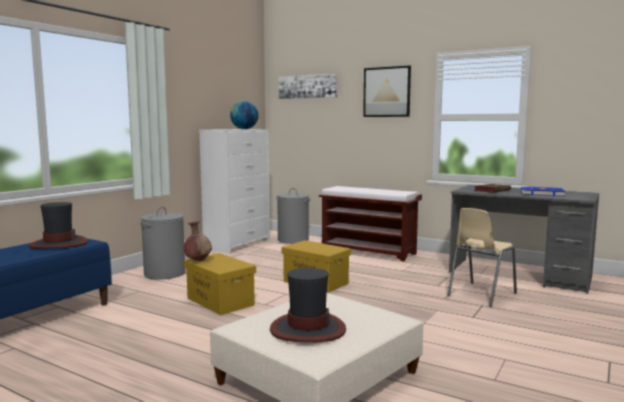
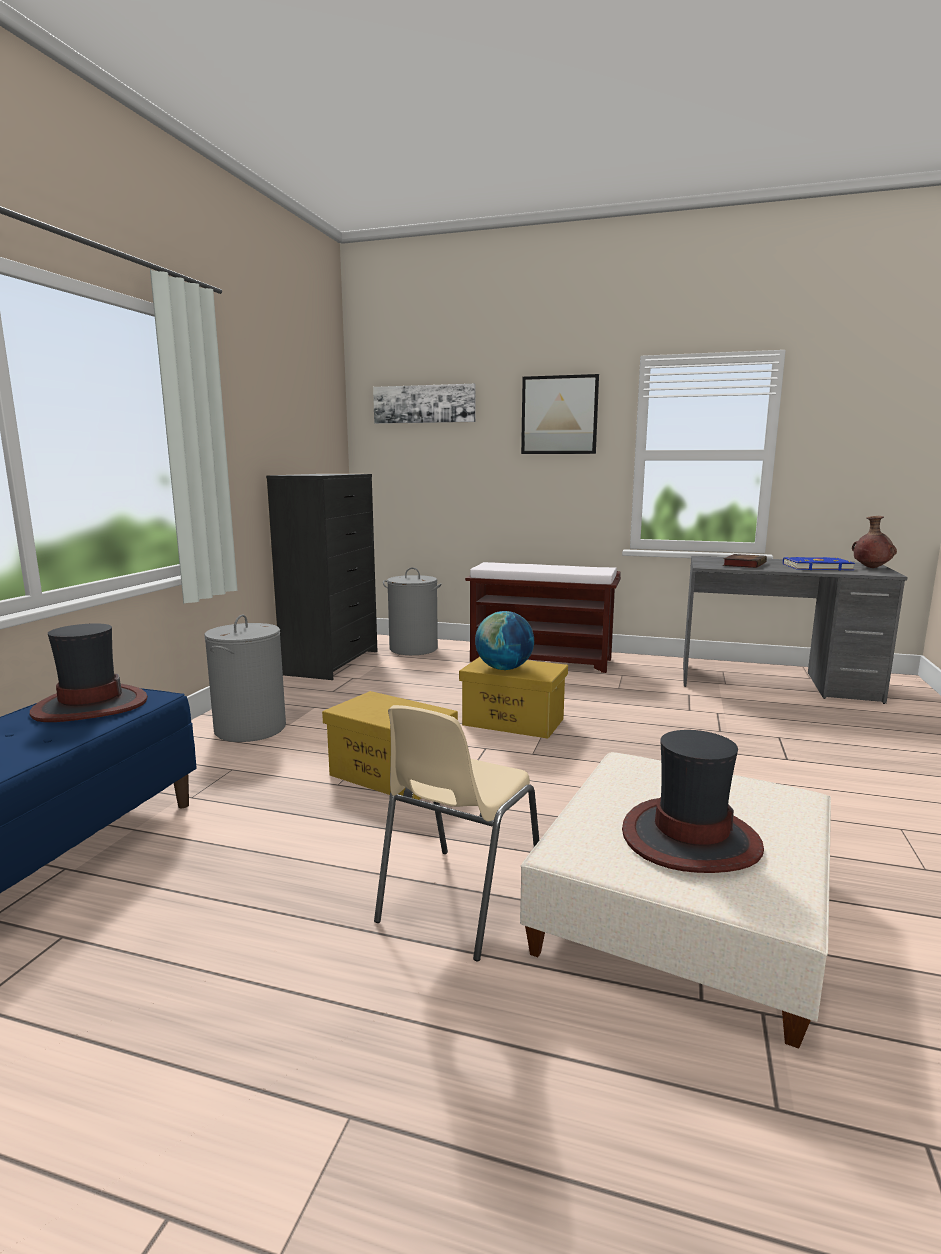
camera: 15 degrees left, 5 degrees up
(198, 261) = (350, 710): brown vase -> brown vase (870, 568)
(238, 244) = (332, 662): white dresser -> black dresser
(244, 129) = (336, 474): globe -> globe (504, 668)
(480, 294) = (759, 719): beige chair -> beige chair (458, 901)

